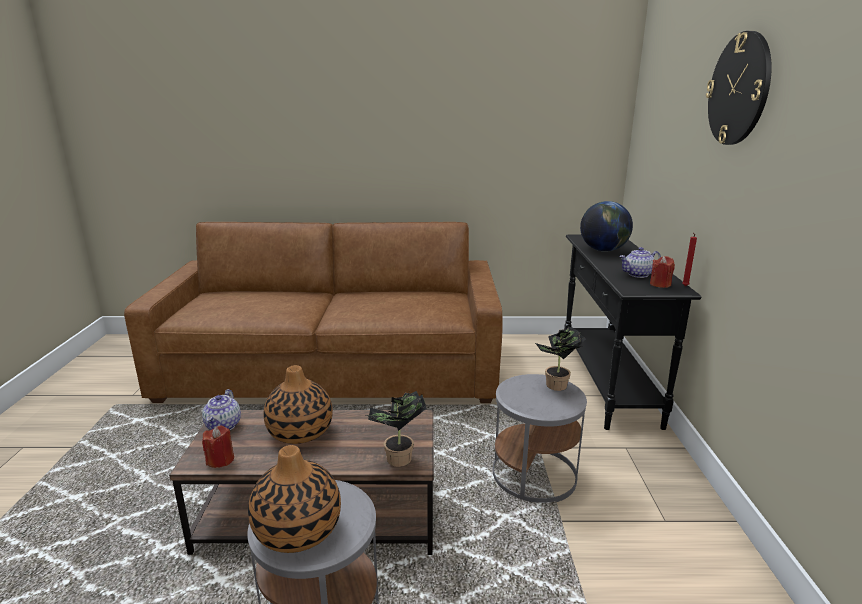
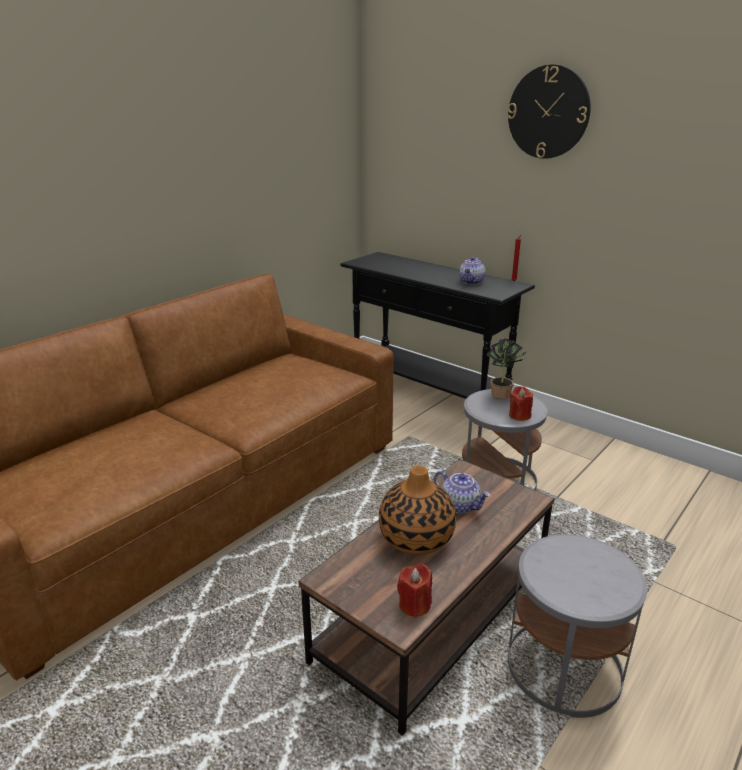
camera: 50 degrees left, 5 degrees up
(224, 426) = (346, 583): teapot -> teapot (460, 505)
(298, 529) = (591, 585): vase -> none
(397, 461) = (520, 506): potted plant -> none
(603, 250) = (403, 269): globe -> none
(660, 284) = (500, 285): red candle -> red candle (519, 415)

